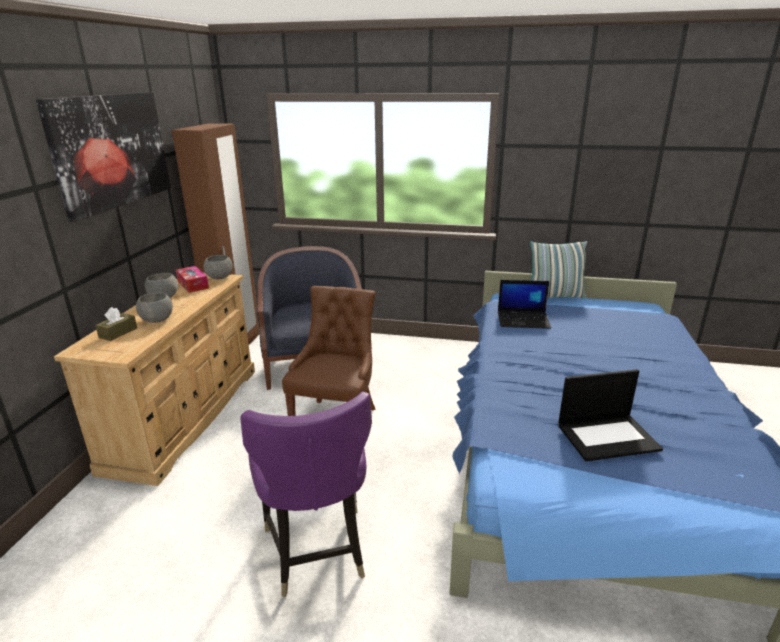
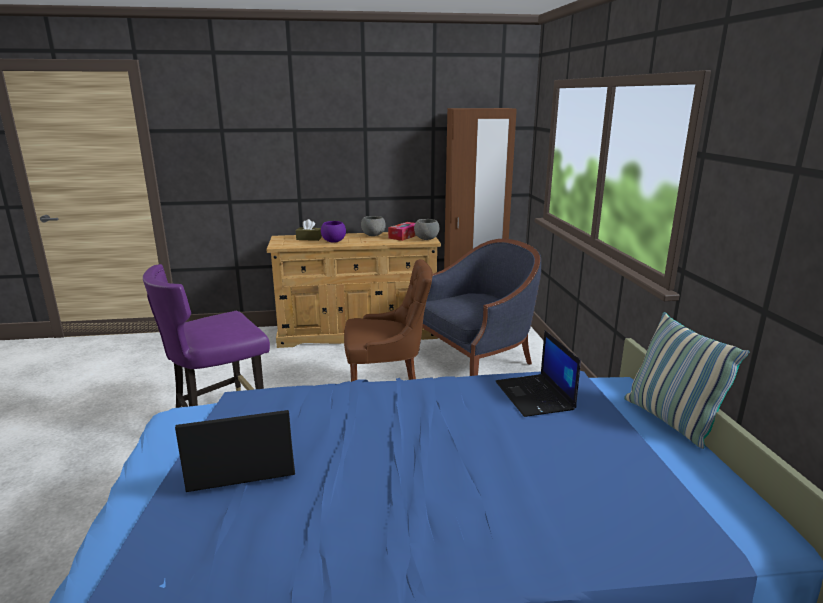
camera: 70 degrees right, 5 degrees down
(111, 151) = (369, 116): picture -> none
(157, 320) = (333, 241): grey bowl -> purple bowl
(608, 437) = (240, 464): laptop -> laptop turned 105 degrees clockwise

